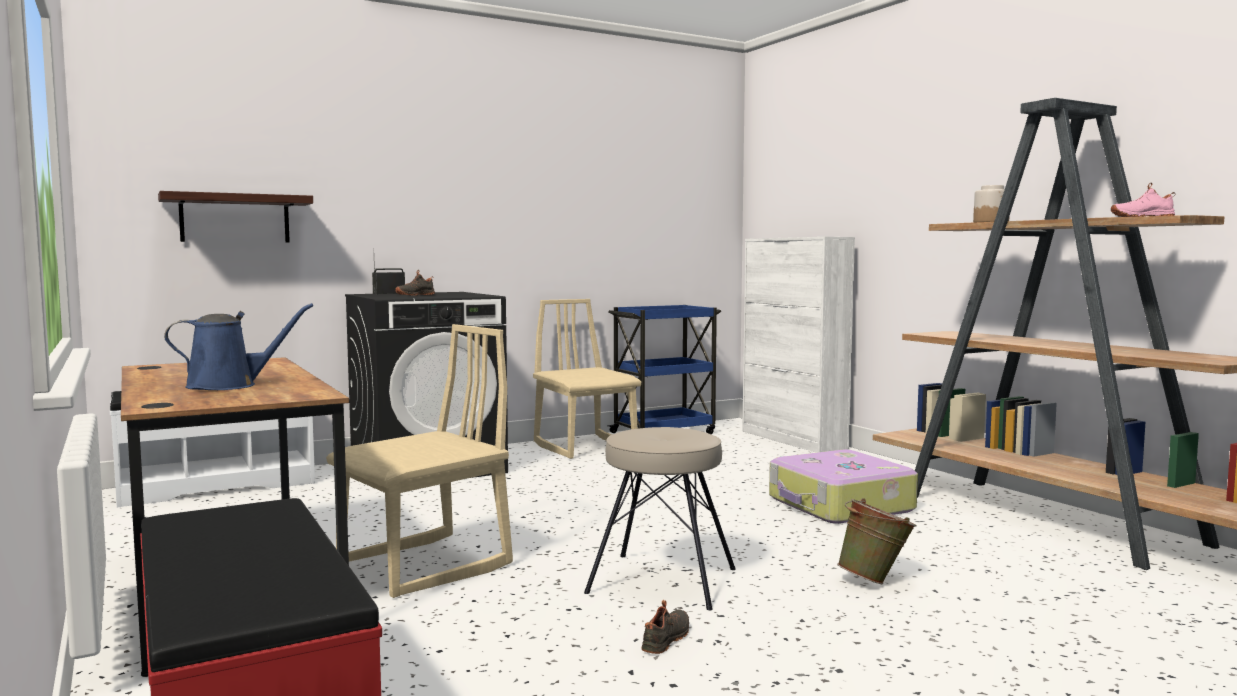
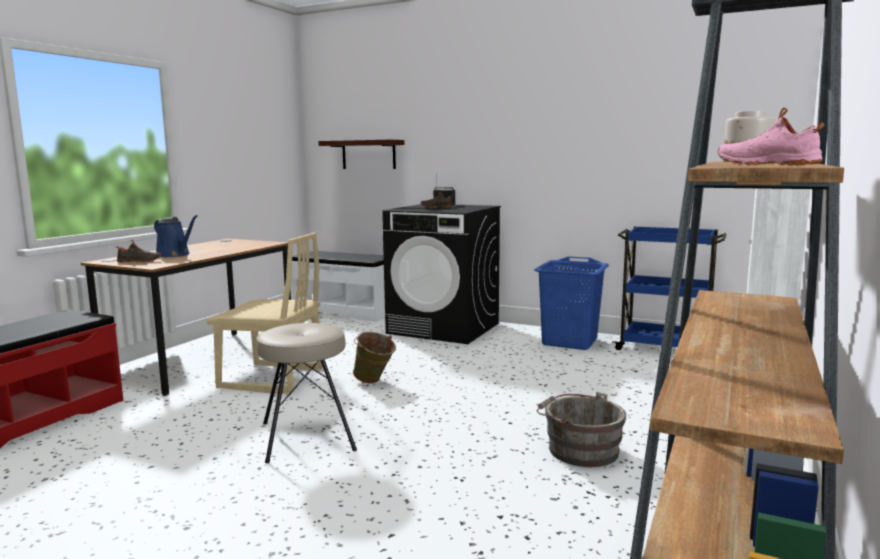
camera: 55 degrees right, 5 degrees up
(586, 447) = (570, 342): beige chair -> blue laundry basket
(667, 639) = (205, 463): black shoe -> black shoe (139, 262)
(839, 505) = (579, 450): suitcase -> grey bucket
(875, 580) = (387, 505): green bucket -> green bucket (374, 382)

